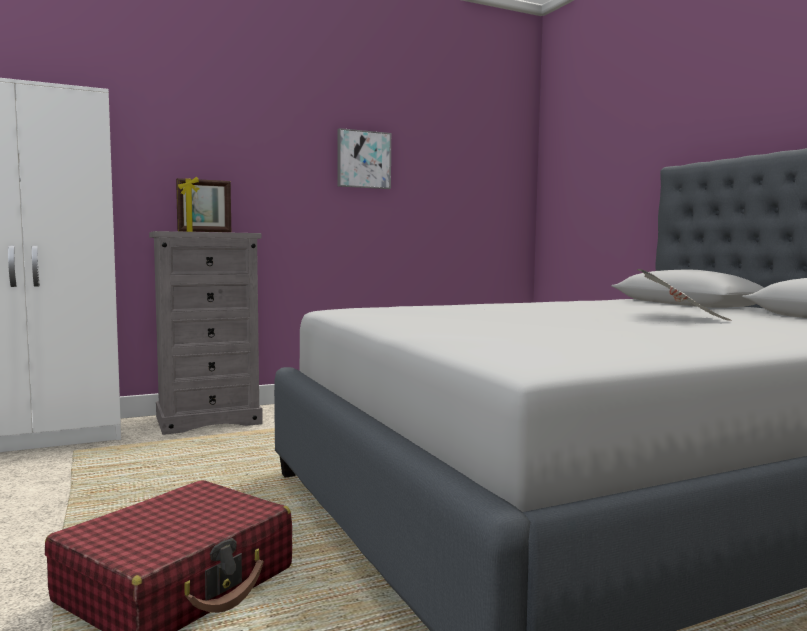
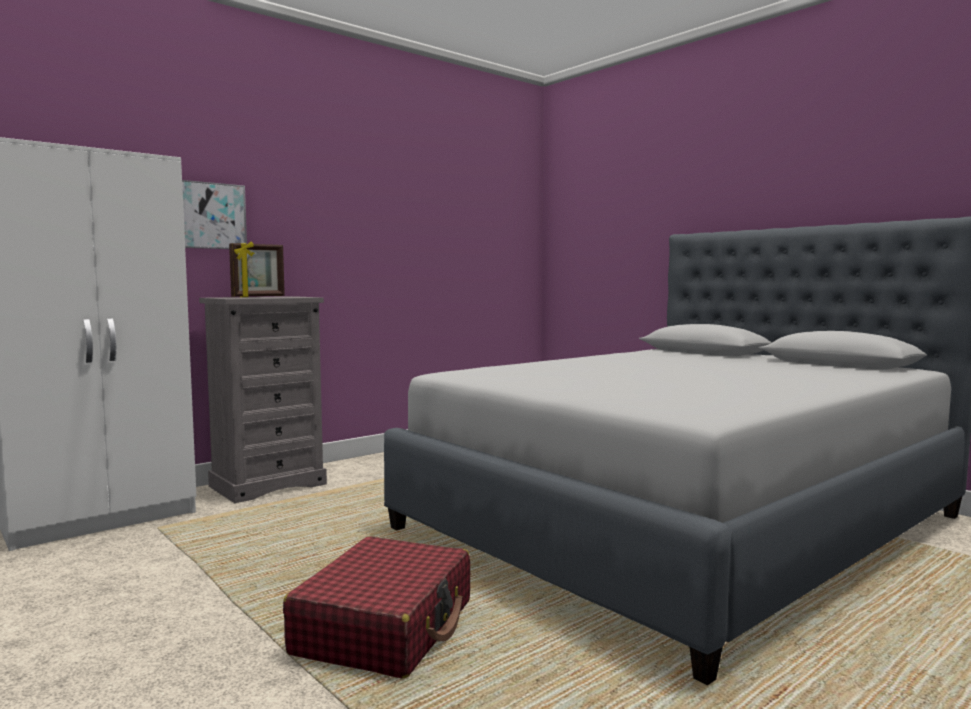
camera: 15 degrees left, 0 degrees up
(363, 159) = (396, 220): picture -> picture (211, 216)
(682, 318) = (728, 368): newspaper -> none

